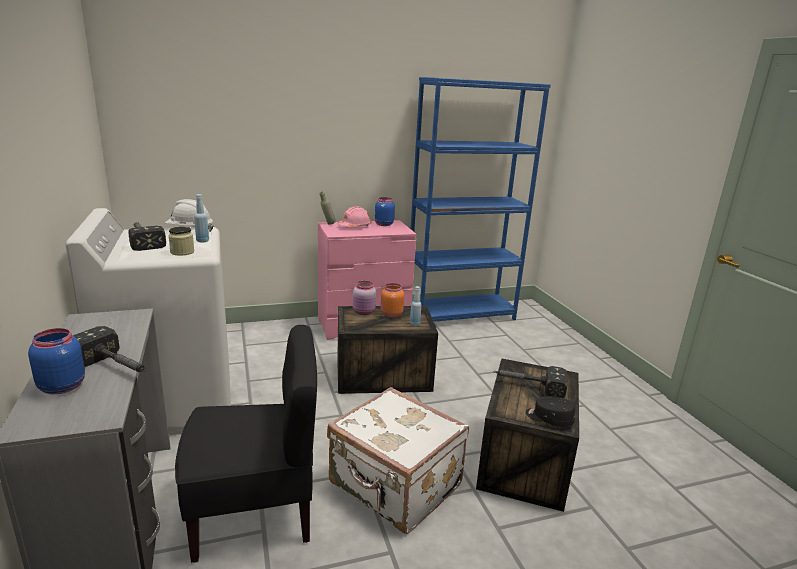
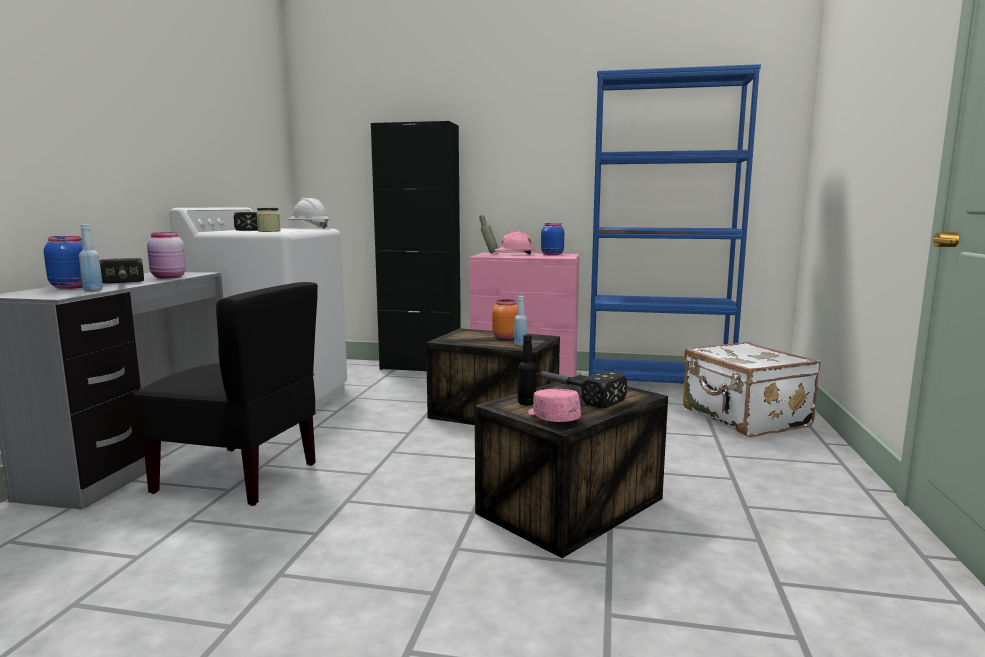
camera: 30 degrees right, 10 degrees down
(202, 241) = (302, 230): blue bottle -> blue bottle (93, 290)
(265, 328) = (420, 367): none -> black cabinet
(364, 312) = (478, 333): pink jar -> pink jar (168, 277)
(394, 486) = (388, 490): white suitcase -> white suitcase (744, 418)
(513, 405) = (526, 403): none -> black bottle
(548, 419) = (552, 417): black cap -> pink cap

